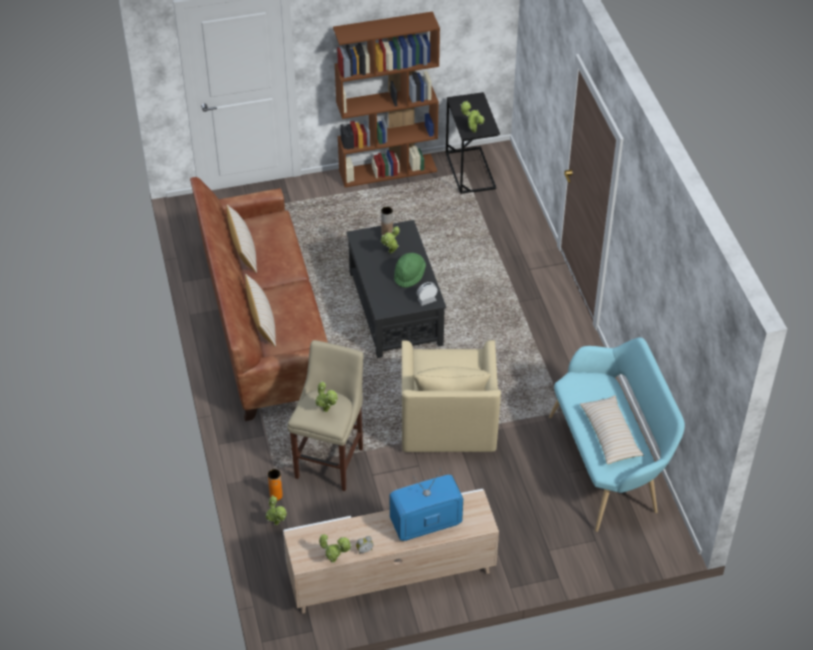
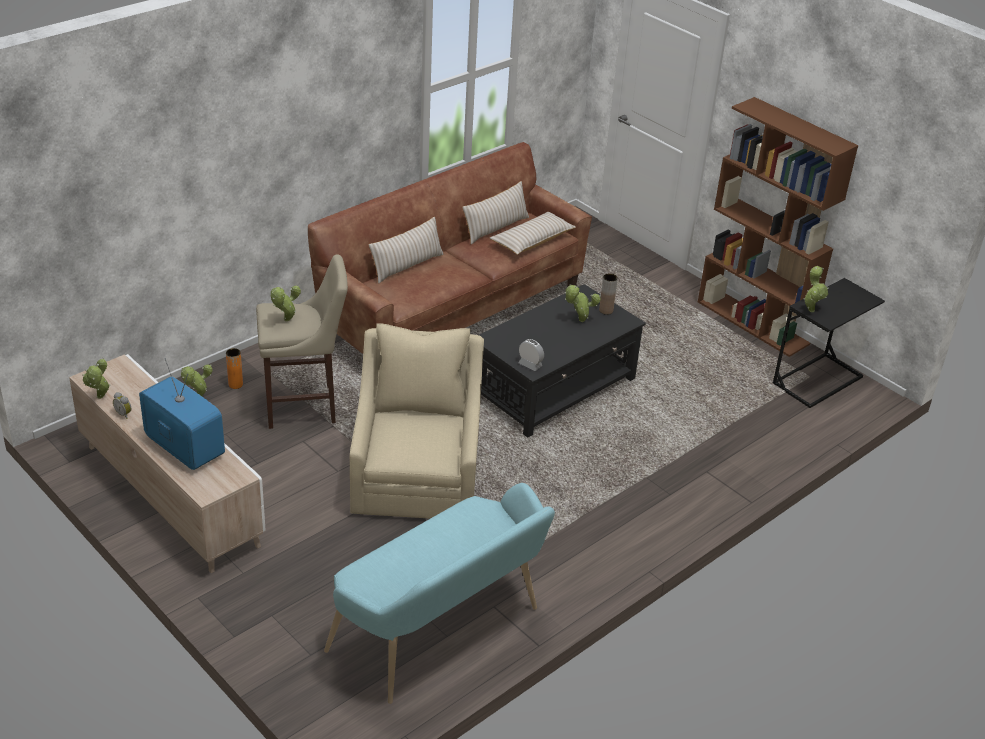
camera: 60 degrees right, 10 degrees down
(409, 275) = (557, 342): green hat -> none
(447, 421) = (417, 474): beige armchair -> beige armchair turned 120 degrees clockwise
(610, 435) = (415, 565): beige pillow -> beige pillow (532, 241)

